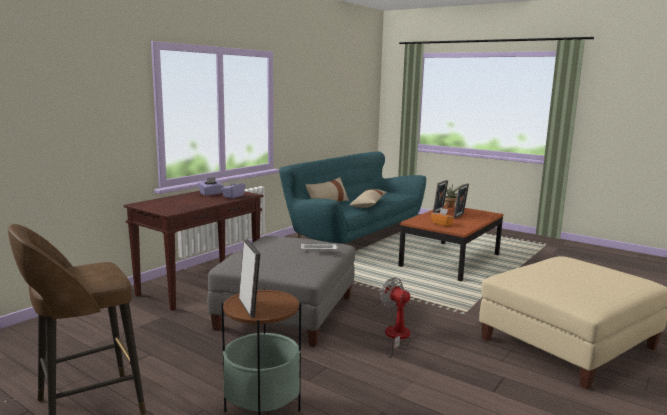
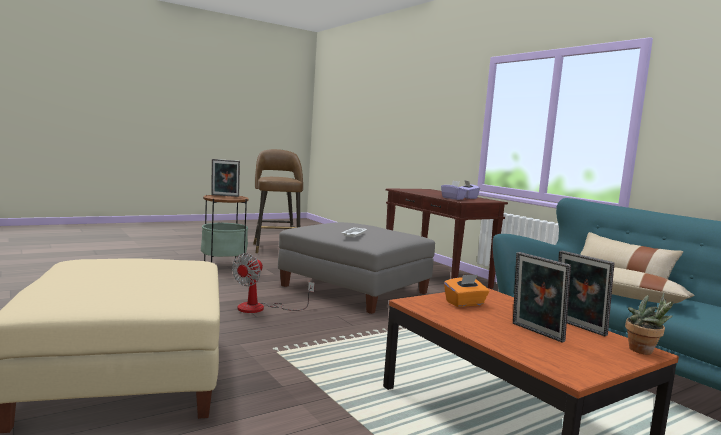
camera: 110 degrees right, 5 degrees down
(396, 338) = (261, 308): fan -> fan turned 135 degrees clockwise

